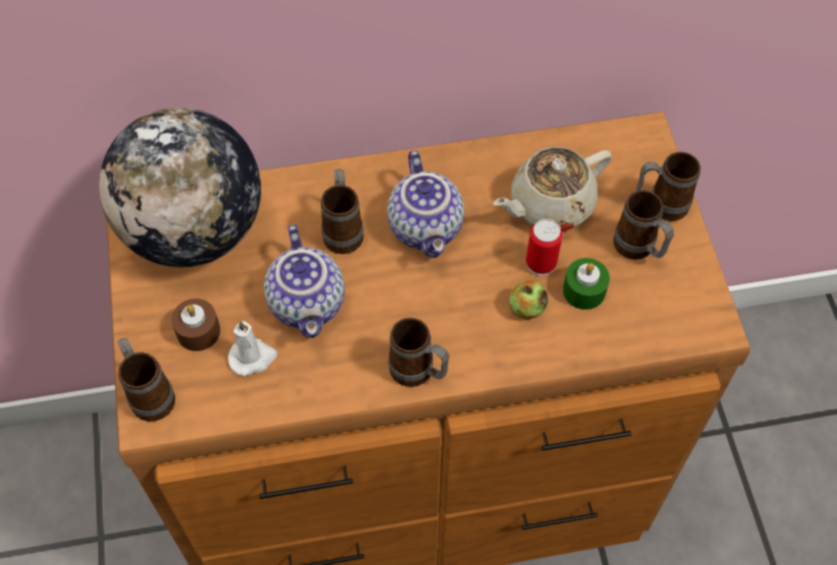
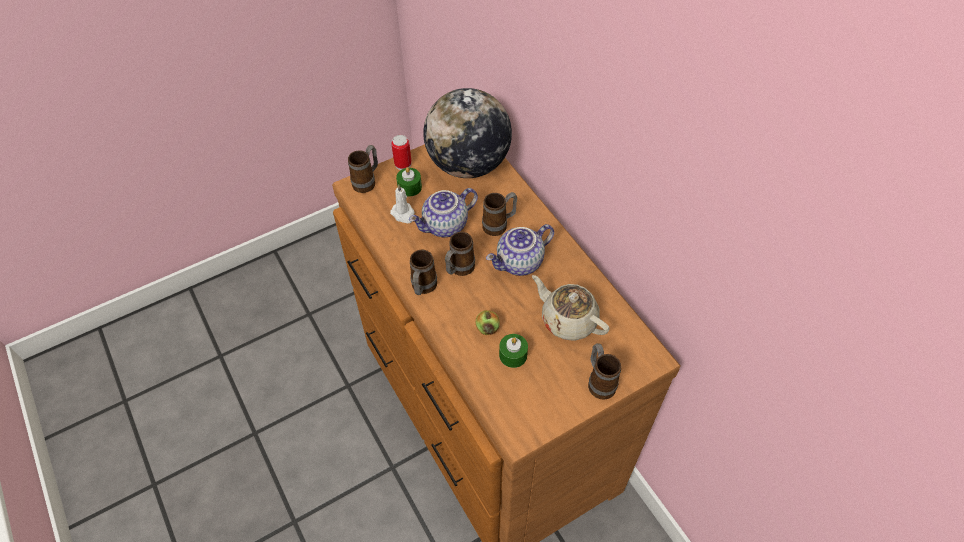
camera: 70 degrees right, 5 degrees down
(198, 331) = (409, 187): brown candle -> green candle
(541, 263) = (522, 327): can -> can (403, 164)
(639, 249) = (558, 378): mug -> mug (458, 270)

